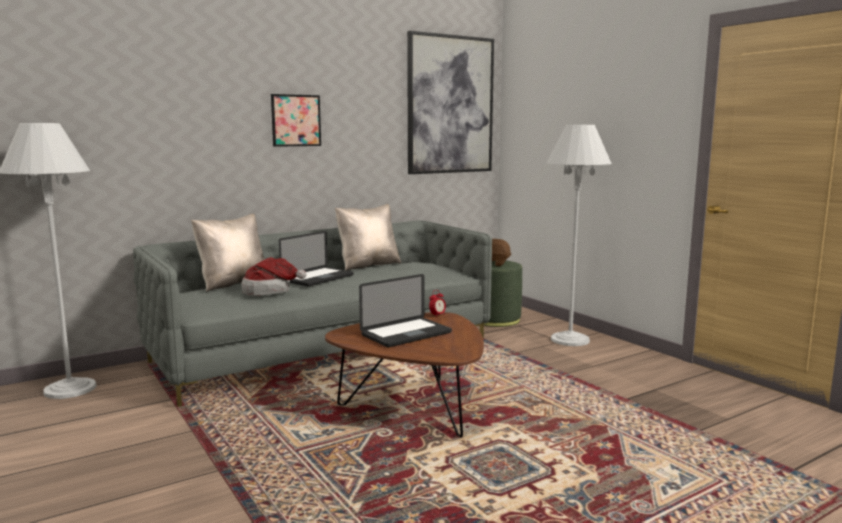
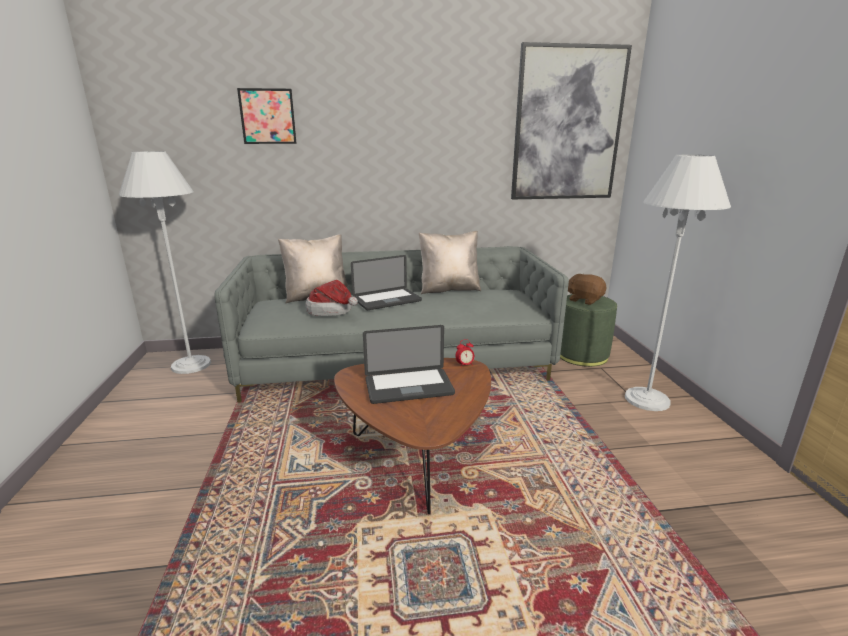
camera: 25 degrees right, 10 degrees up
(296, 120) = (392, 144): picture -> picture (267, 116)

